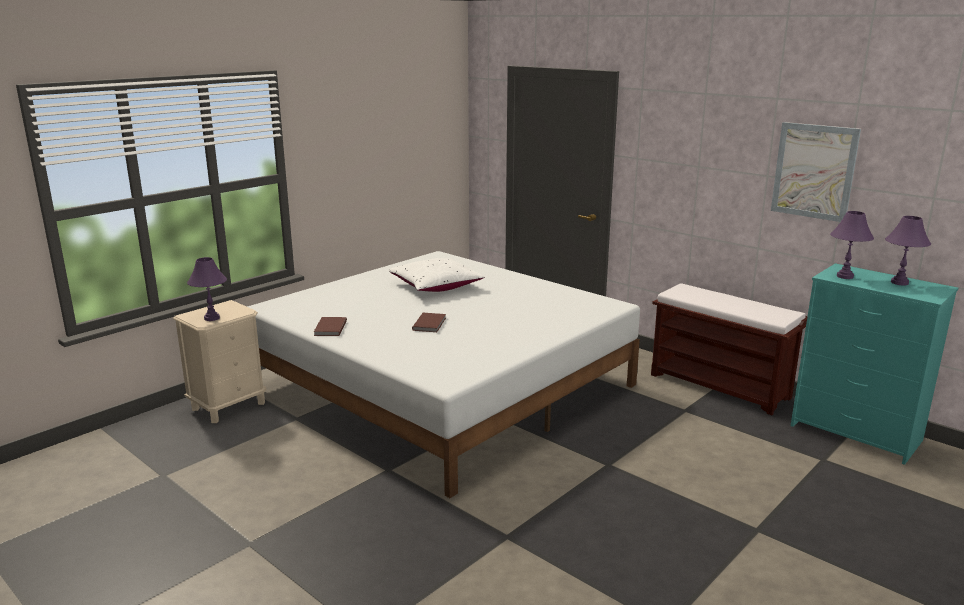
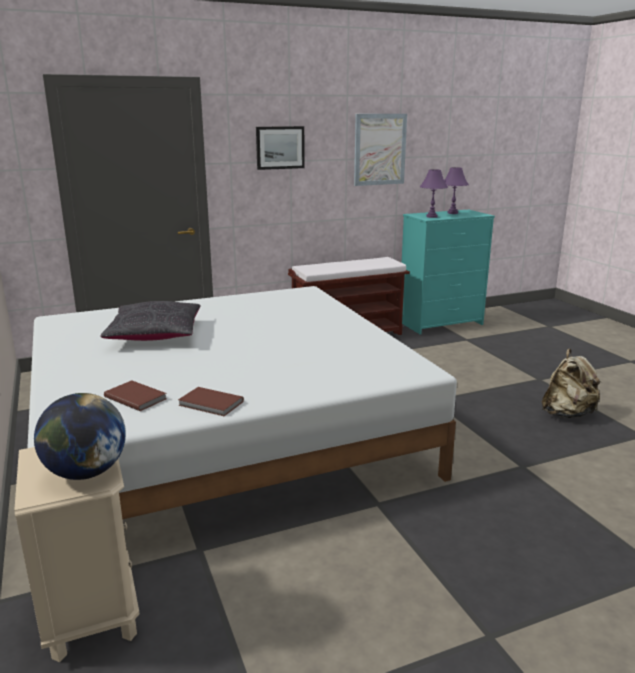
camera: 65 degrees left, 0 degrees up
(212, 318) = (86, 472): purple table lamp -> globe
(430, 324) = (265, 354): brown book -> brown book (136, 397)
(436, 286) = (155, 335): white pillow -> black pillow
(669, 559) = (567, 414): none -> beige backpack
(686, 150) = (280, 147): none -> picture

